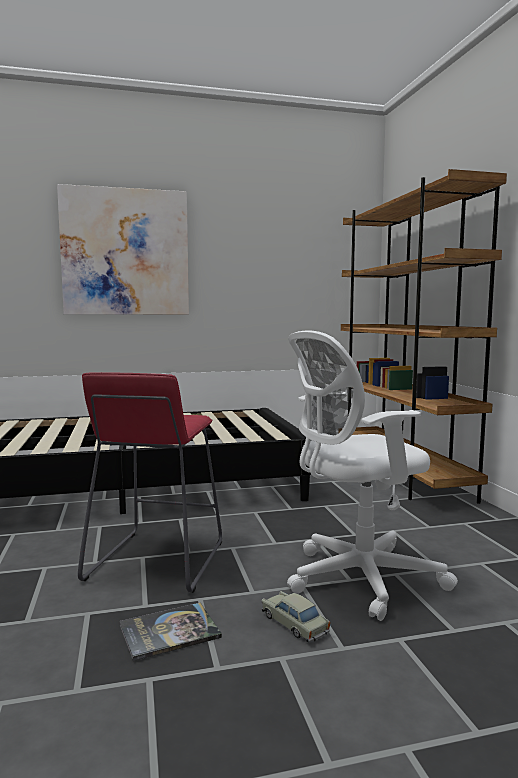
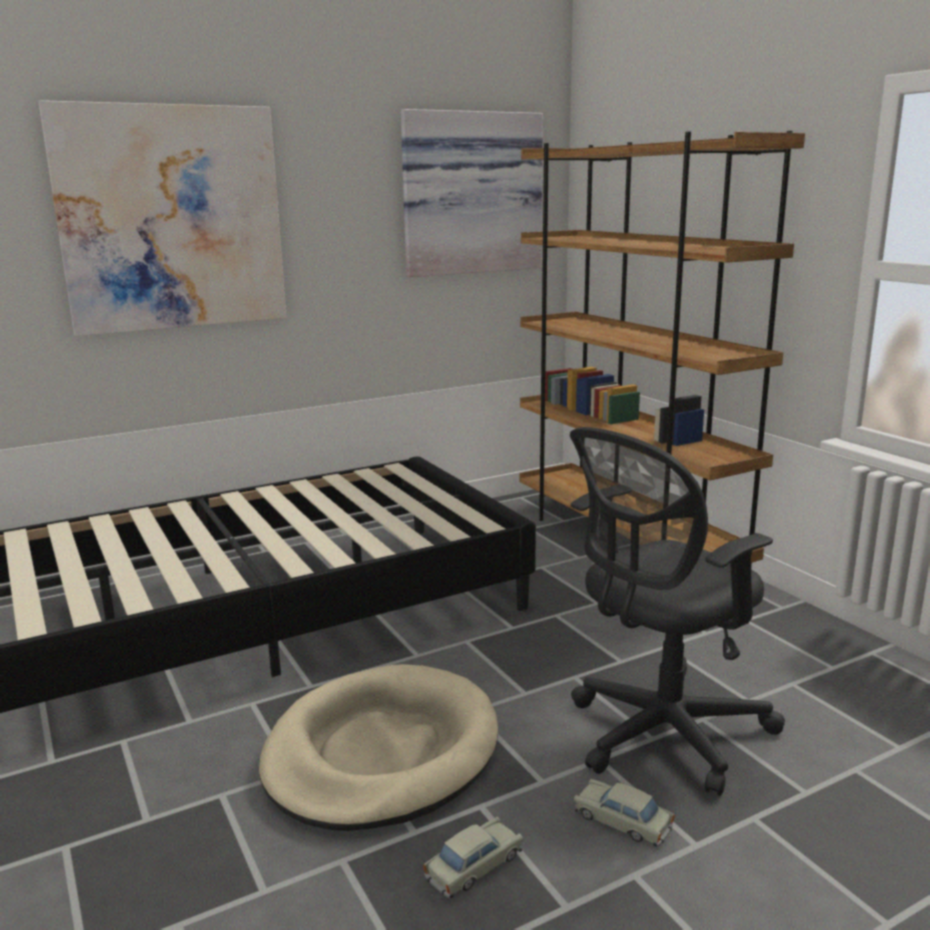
camera: 15 degrees left, 10 degrees up
(157, 561) = (381, 753): red stool -> beige dog bed
(169, 632) = (473, 866): book -> beige toy car
(312, 248) = (470, 193): none -> picture
(357, 579) = (660, 735): white office chair -> black office chair

